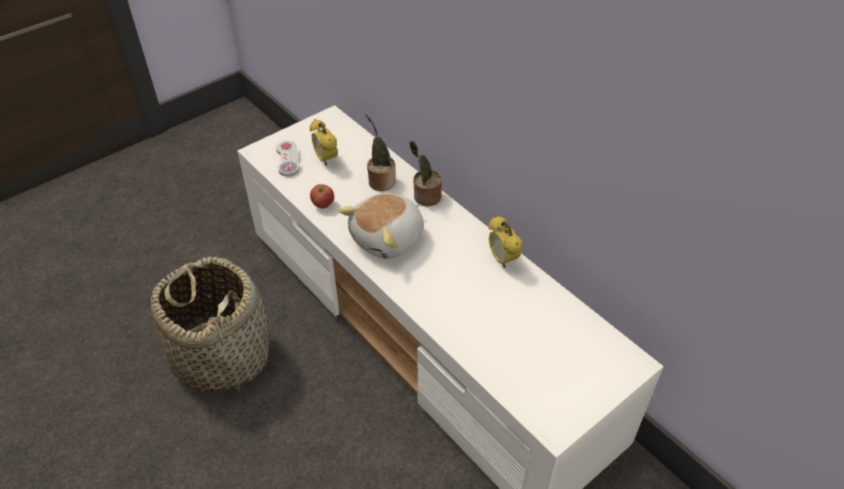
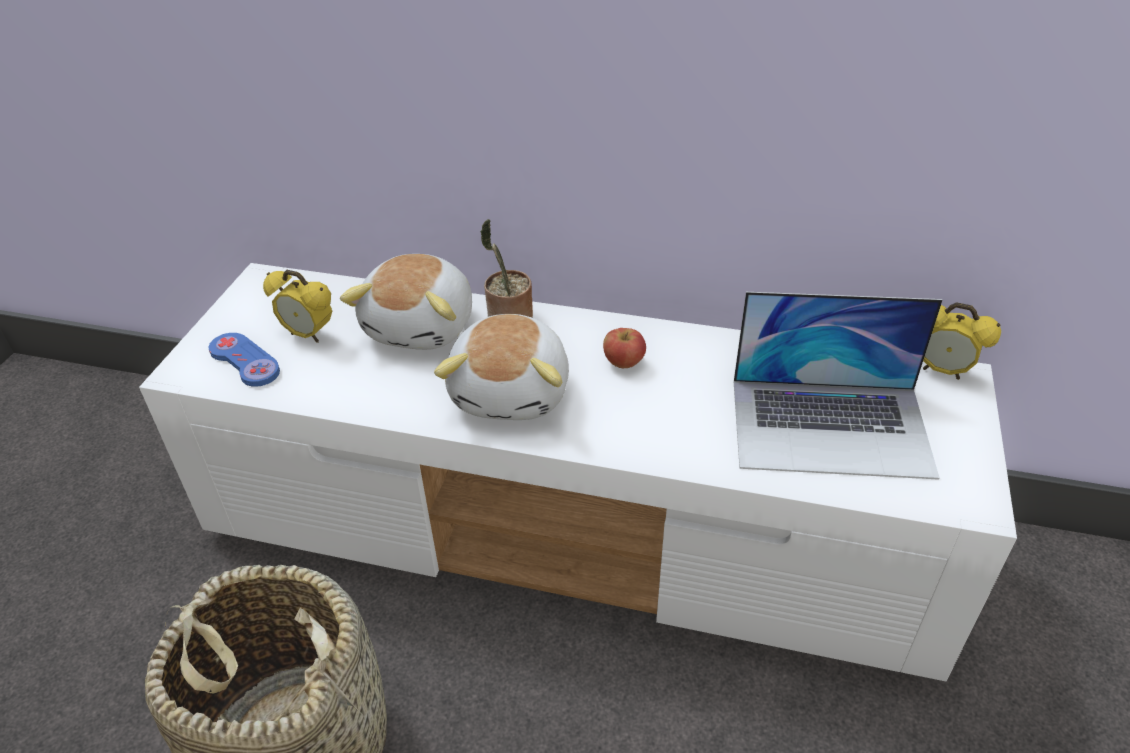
camera: 35 degrees left, 5 degrees down
(288, 159) = (245, 361): white game controller -> blue game controller
(323, 204) = (366, 394): apple -> apple (623, 362)
(380, 181) = (423, 326): potted plant -> plush toy
(502, 259) = (688, 342): alarm clock -> alarm clock (942, 370)
(526, 346) = (830, 427): none -> laptop

